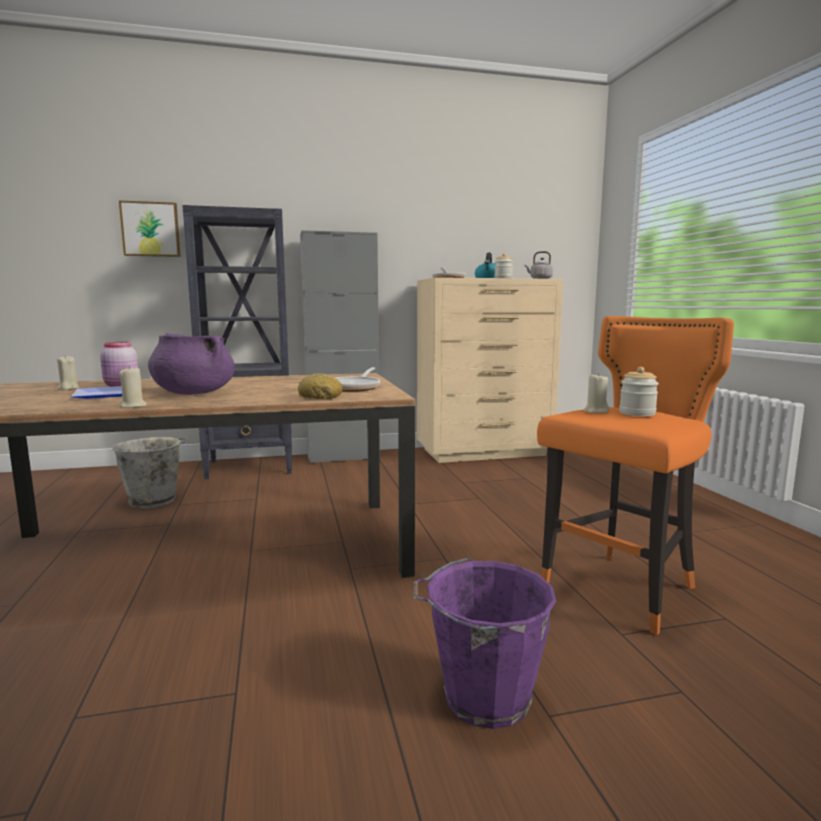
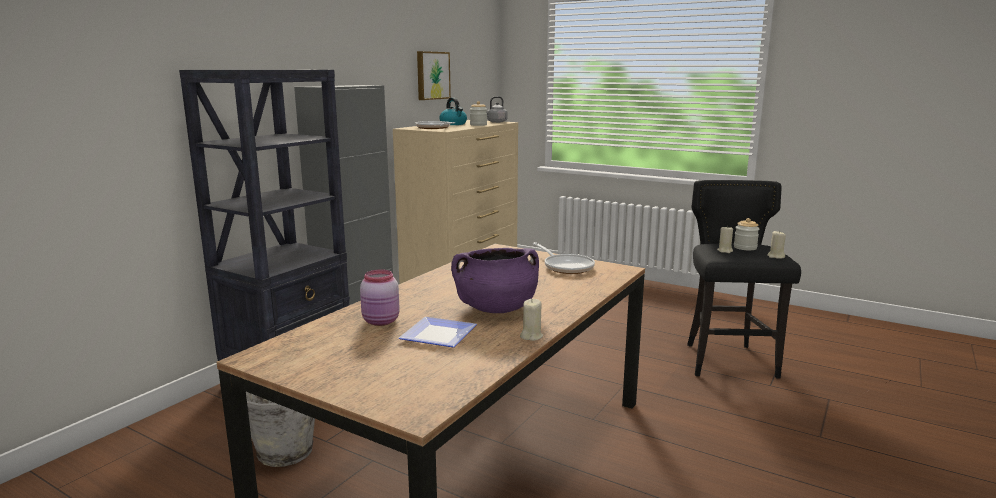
camera: 45 degrees left, 5 degrees up
(68, 388) = (350, 341): beige candle -> beige candle (775, 256)
(151, 229) = (119, 89): picture -> picture (432, 75)
(321, 397) = (594, 283): bread -> none
(482, 697) = (790, 445): purple bucket -> none
(621, 590) = (728, 362): orange stool -> black stool

